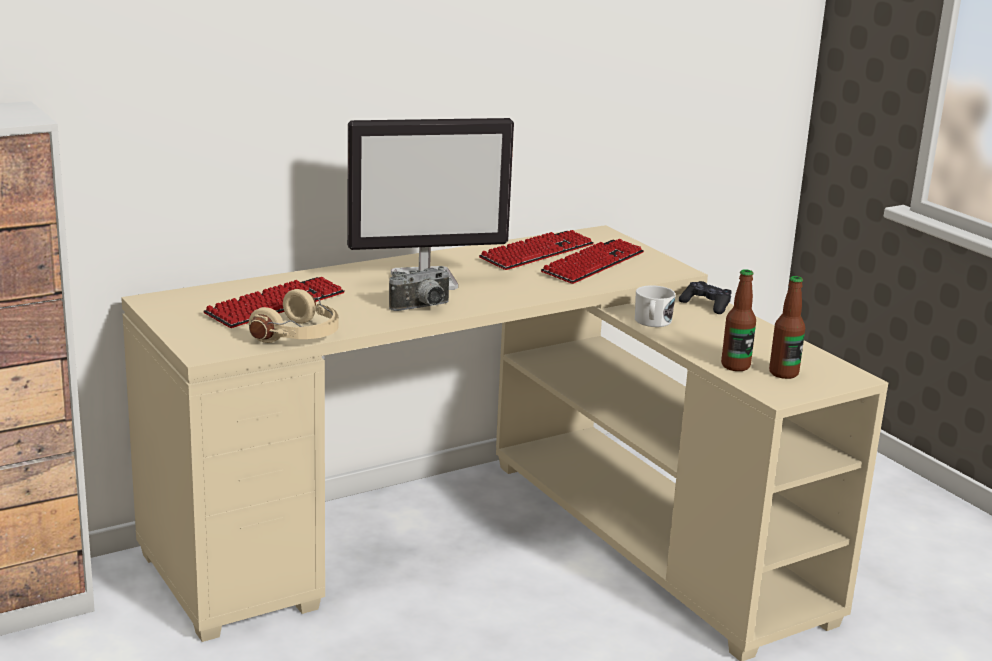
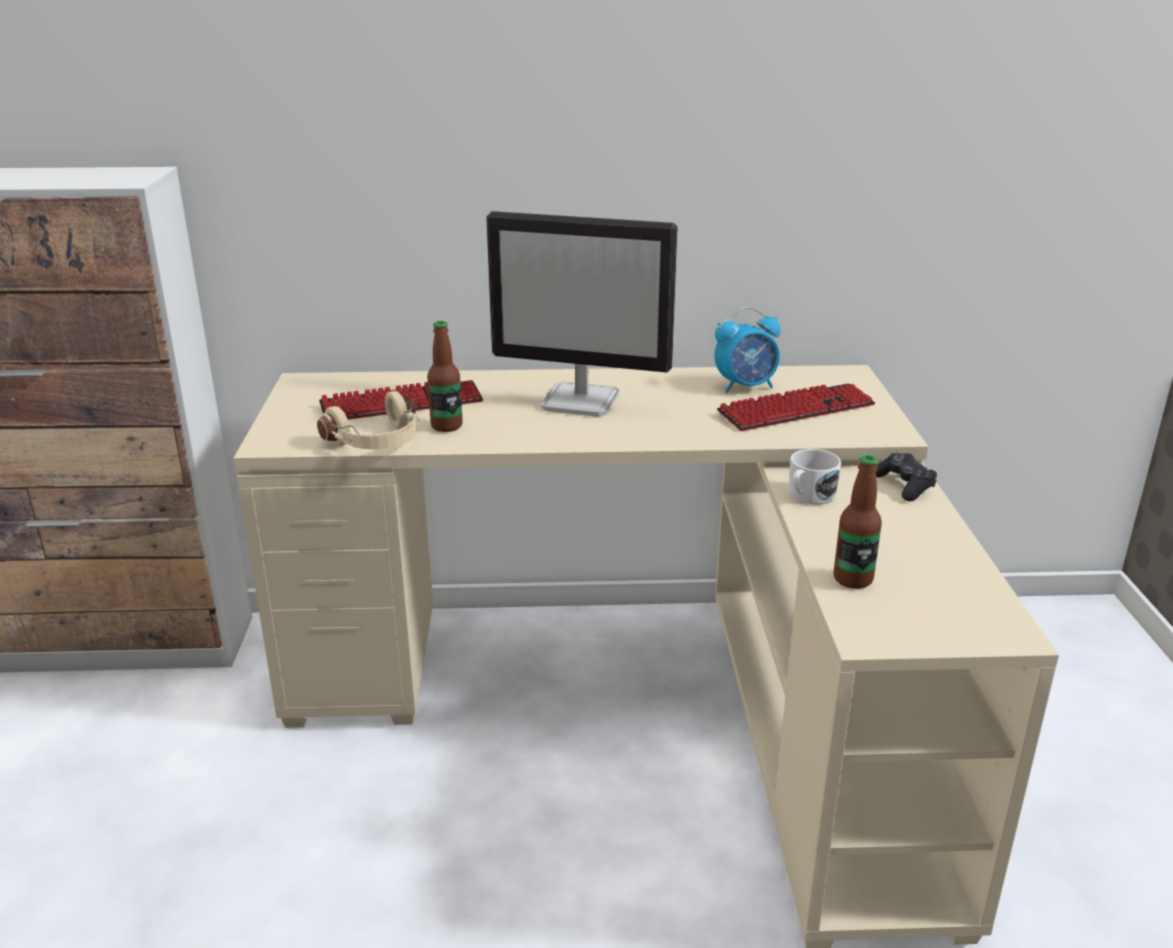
camera: 30 degrees right, 5 degrees up
(423, 308) = (540, 432): camera -> none
(537, 252) = (746, 386): keyboard -> alarm clock
(783, 373) = (910, 605): bottle -> bottle (446, 426)

